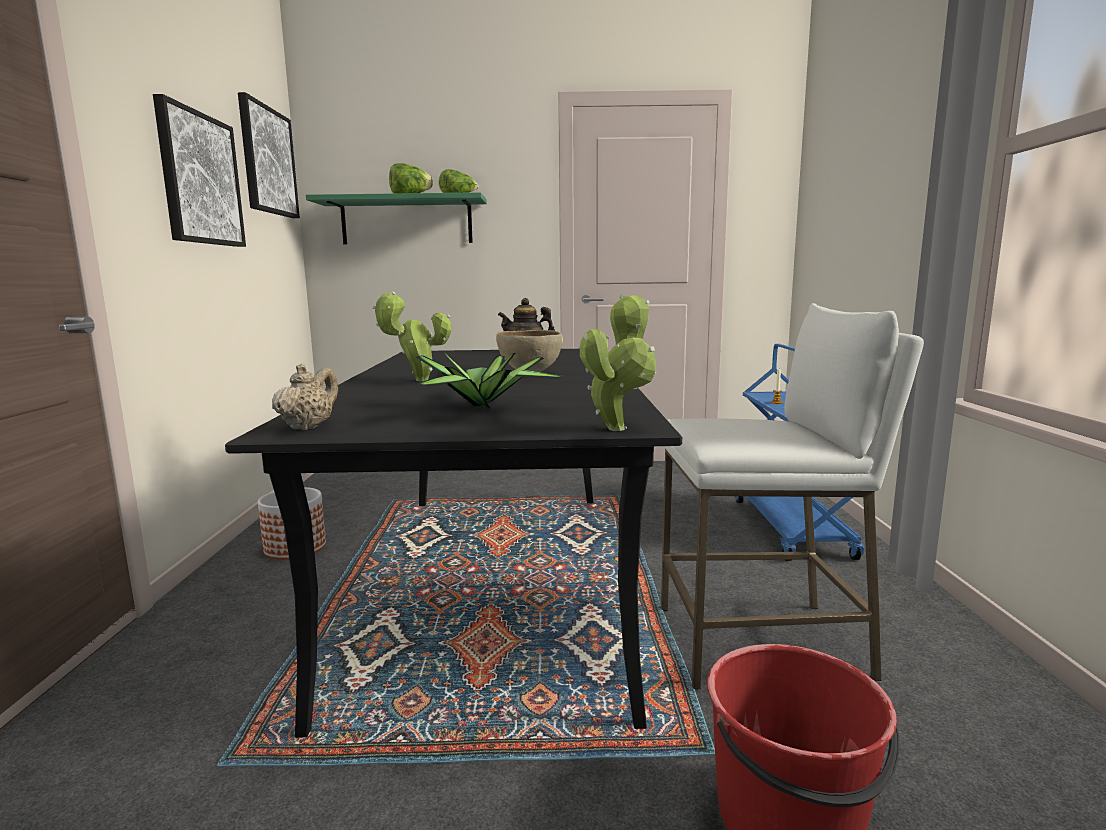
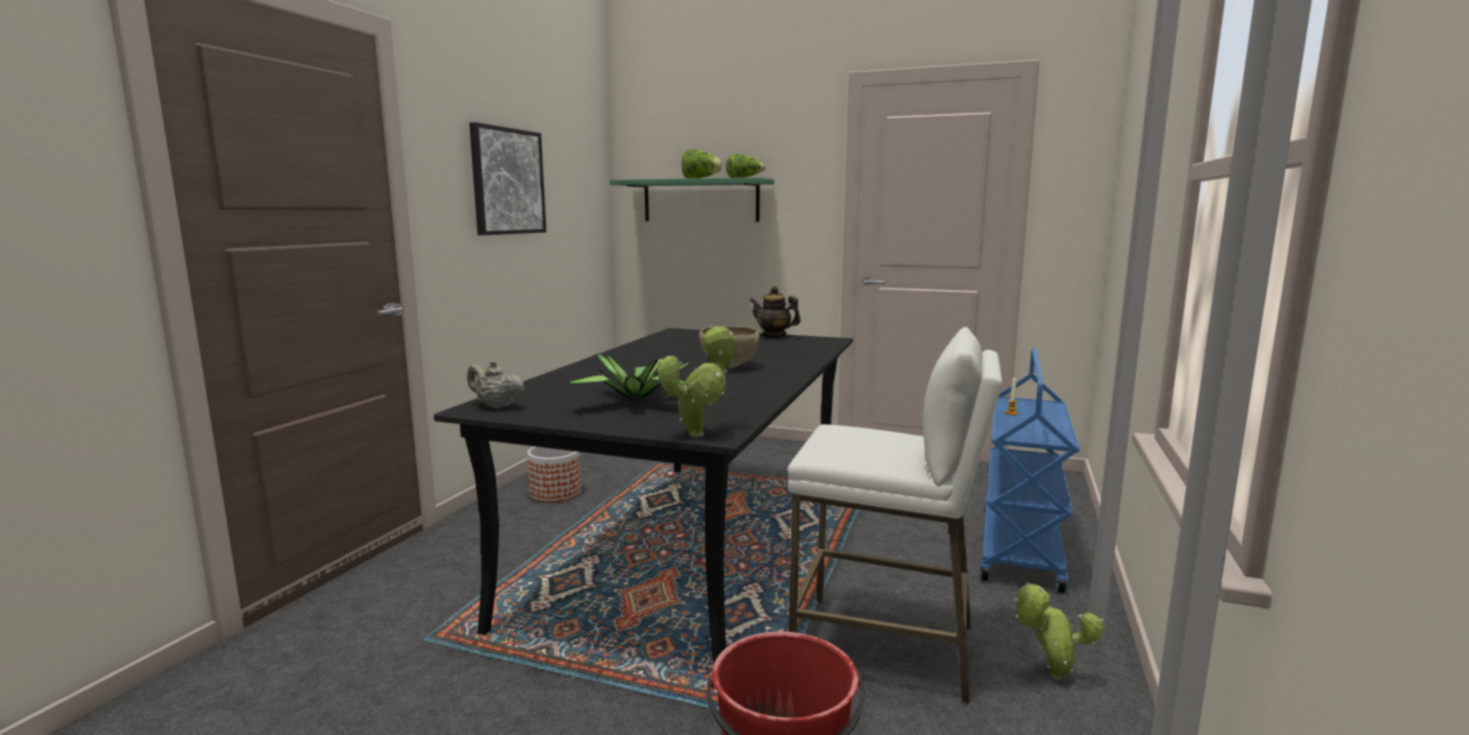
camera: 20 degrees right, 0 degrees up
(267, 161) = (578, 152): picture -> none
(309, 427) = (496, 406): beige teapot -> beige teapot turned 105 degrees counterclockwise
(417, 381) = (628, 367): potted plant -> potted plant (1051, 675)

